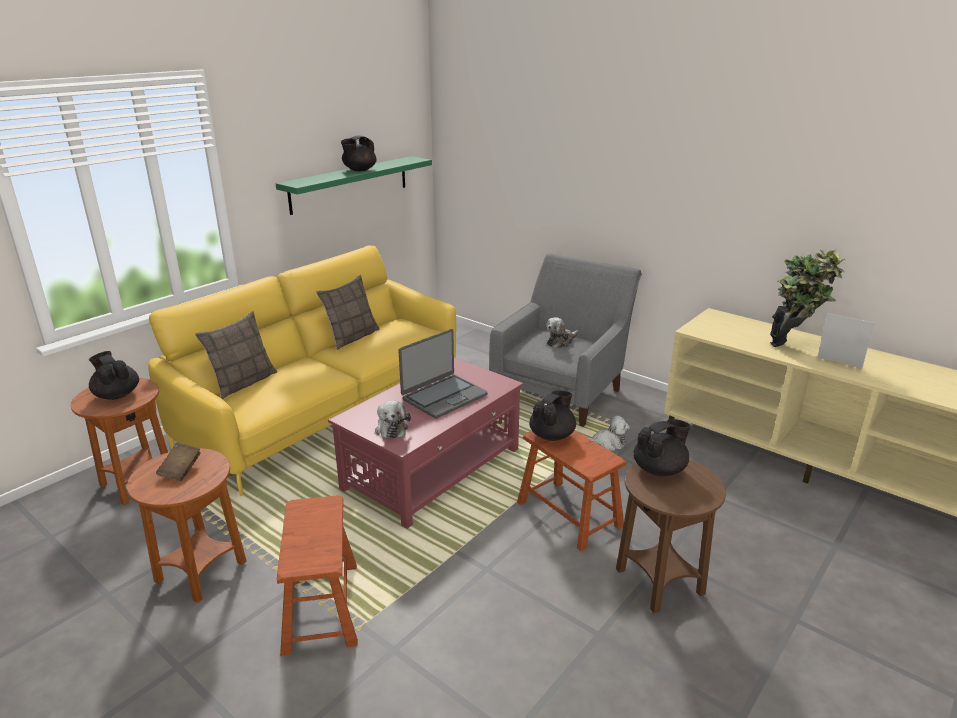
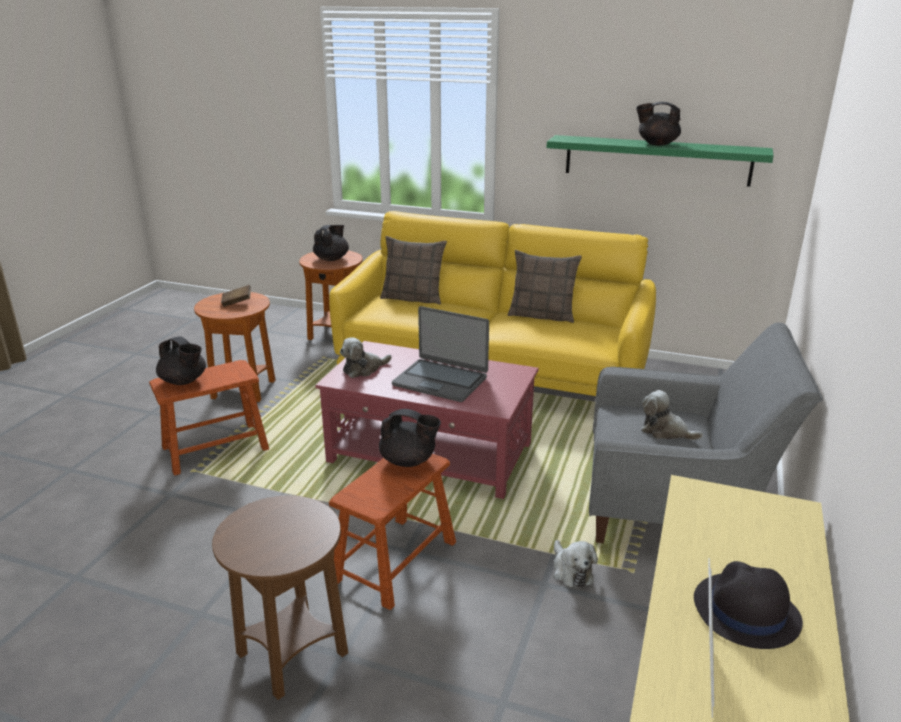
camera: 70 degrees right, 0 degrees up
(660, 469) = (304, 519): black teapot -> black teapot (184, 381)
(793, 344) = (745, 611): potted plant -> black hat

